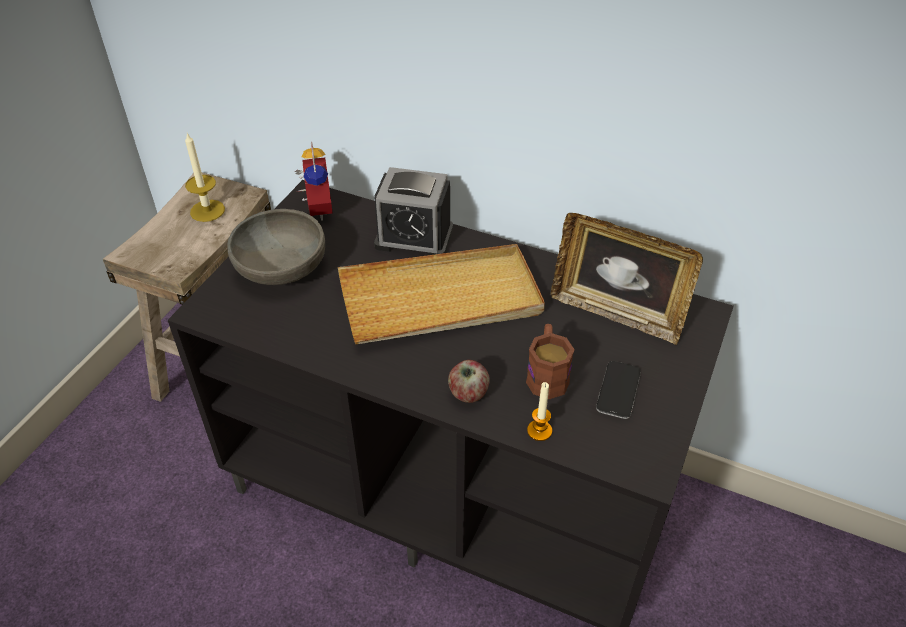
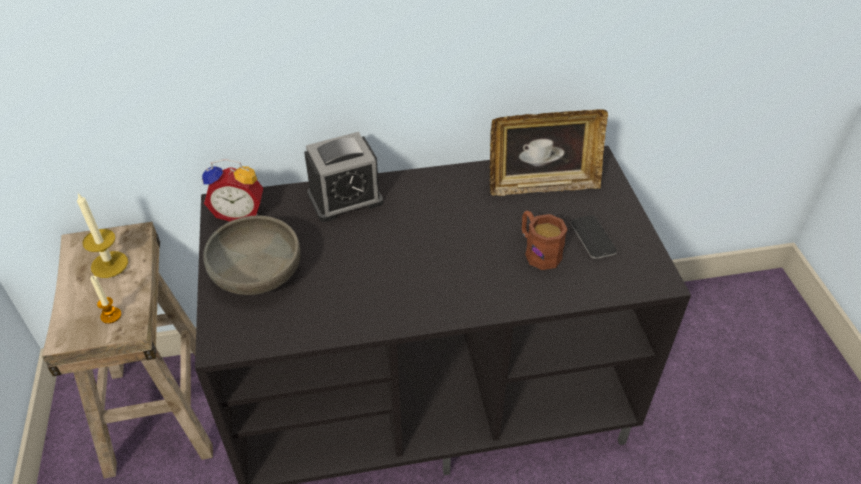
camera: 35 degrees left, 0 degrees up
(316, 209) = (239, 213): alarm clock -> alarm clock turned 135 degrees clockwise
(441, 299) = (412, 236): beige tray -> none
(468, 394) = (498, 293): apple -> none
(539, 431) = (570, 292): candle -> candle (111, 315)

